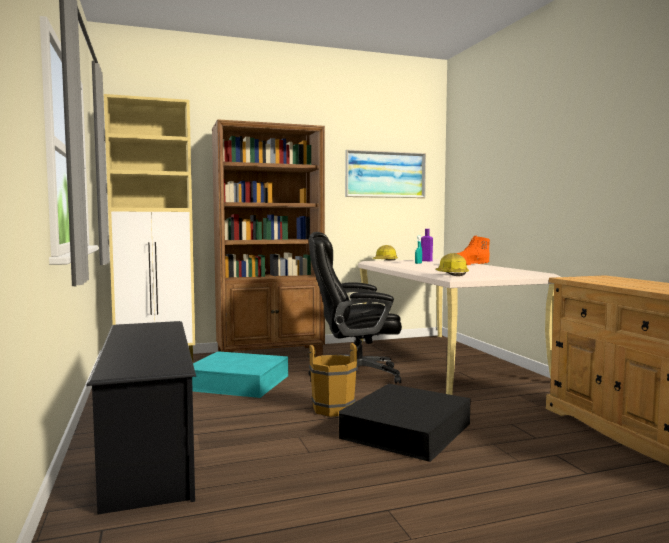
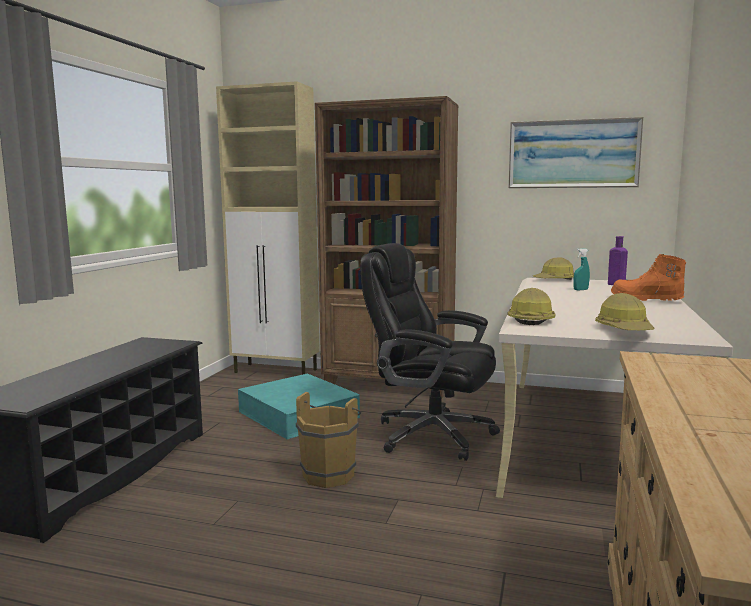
camera: 35 degrees right, 5 degrees up
(406, 431) = (353, 533): black storage box -> none
(507, 274) = (624, 329): none -> hard hat

